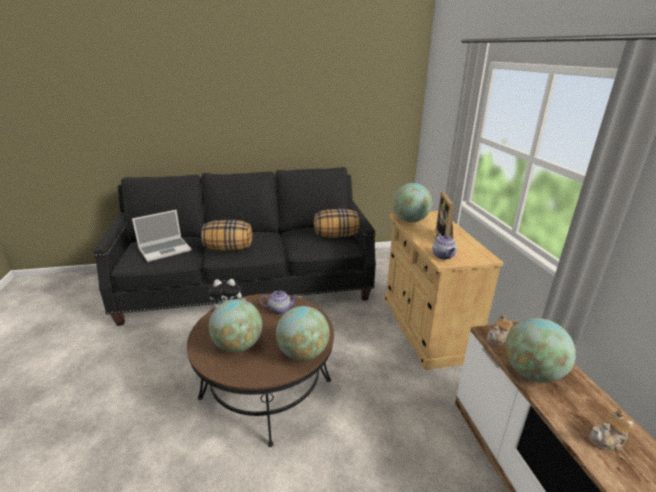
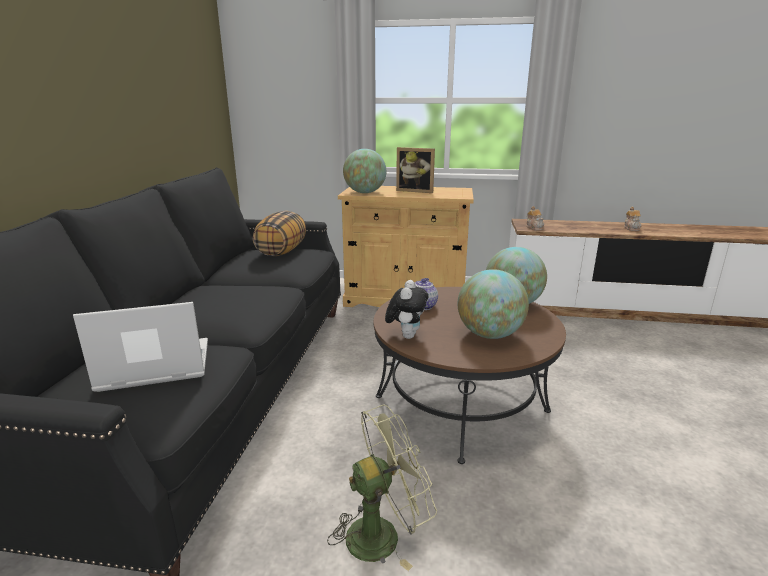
camera: 70 degrees left, 5 degrees down
(142, 375) = (382, 533): none -> green fan
(165, 250) = (154, 367): laptop -> laptop turned 90 degrees counterclockwise
(229, 248) = (232, 311): pillow -> none
(443, 256) = (452, 195): teapot -> none
(531, 373) = (573, 228): globe -> none

